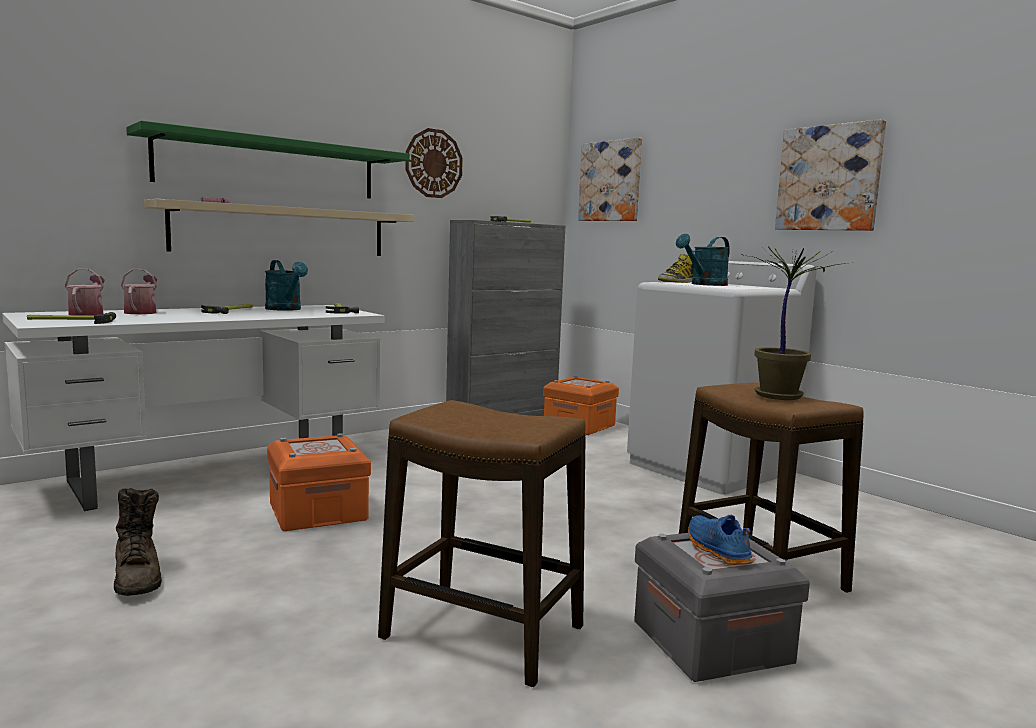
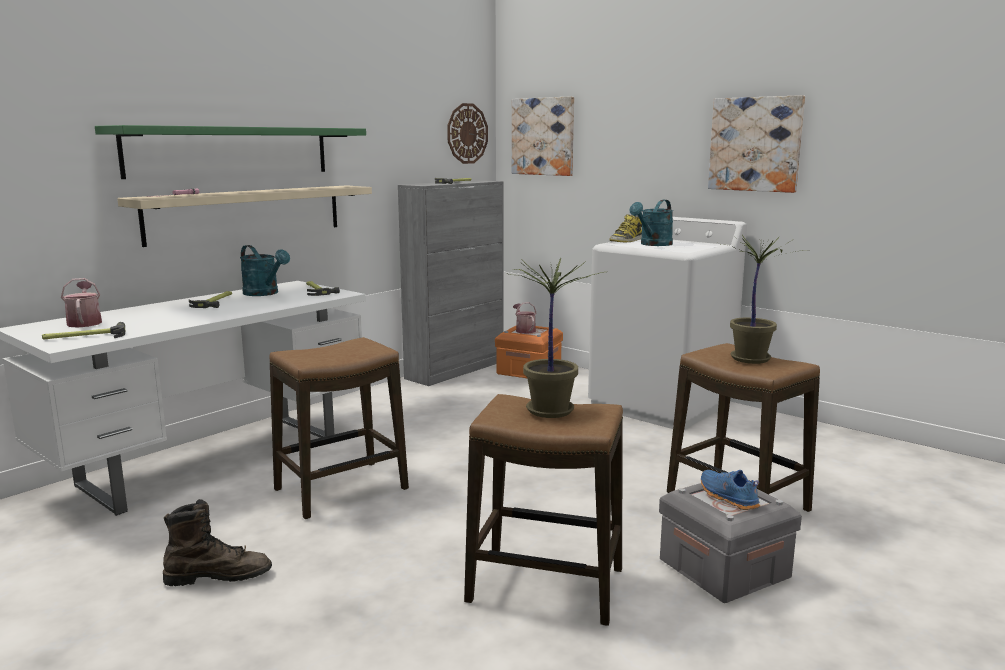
camera: 10 degrees left, 5 degrees up
(138, 578) = (219, 576): brown boot -> brown boot turned 60 degrees counterclockwise
(142, 312) = (133, 313): watering can -> watering can (524, 330)
(318, 512) = (341, 490): orange storage box -> stool
(433, 163) = (379, 130): wall clock -> wall clock (467, 133)
(493, 416) = (549, 410): none -> potted plant

